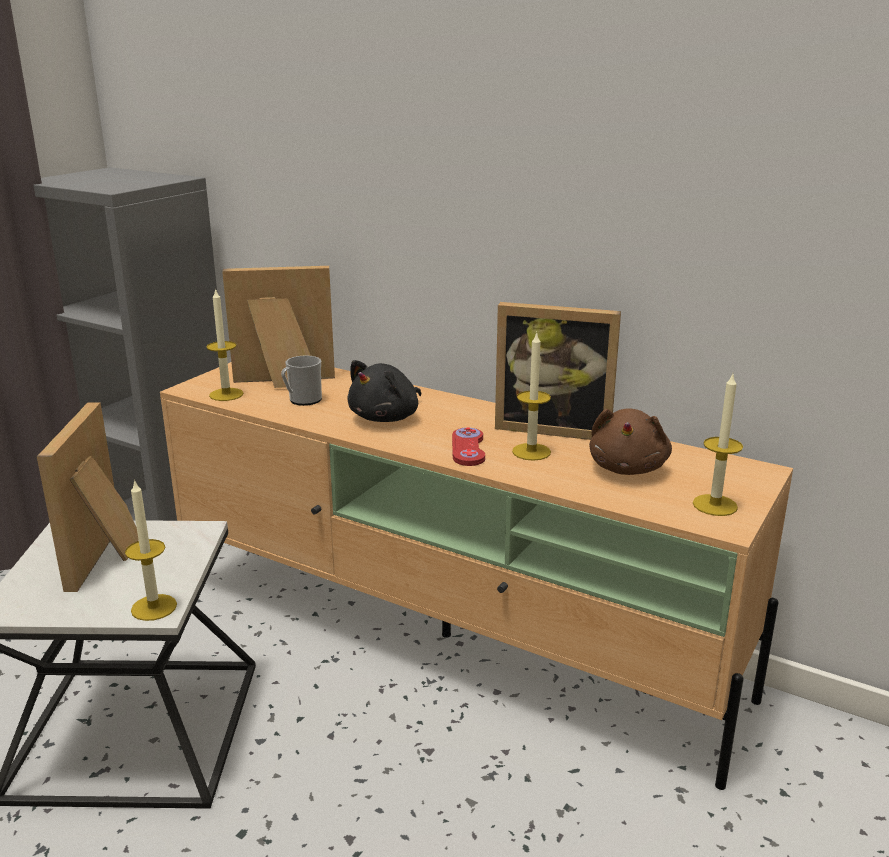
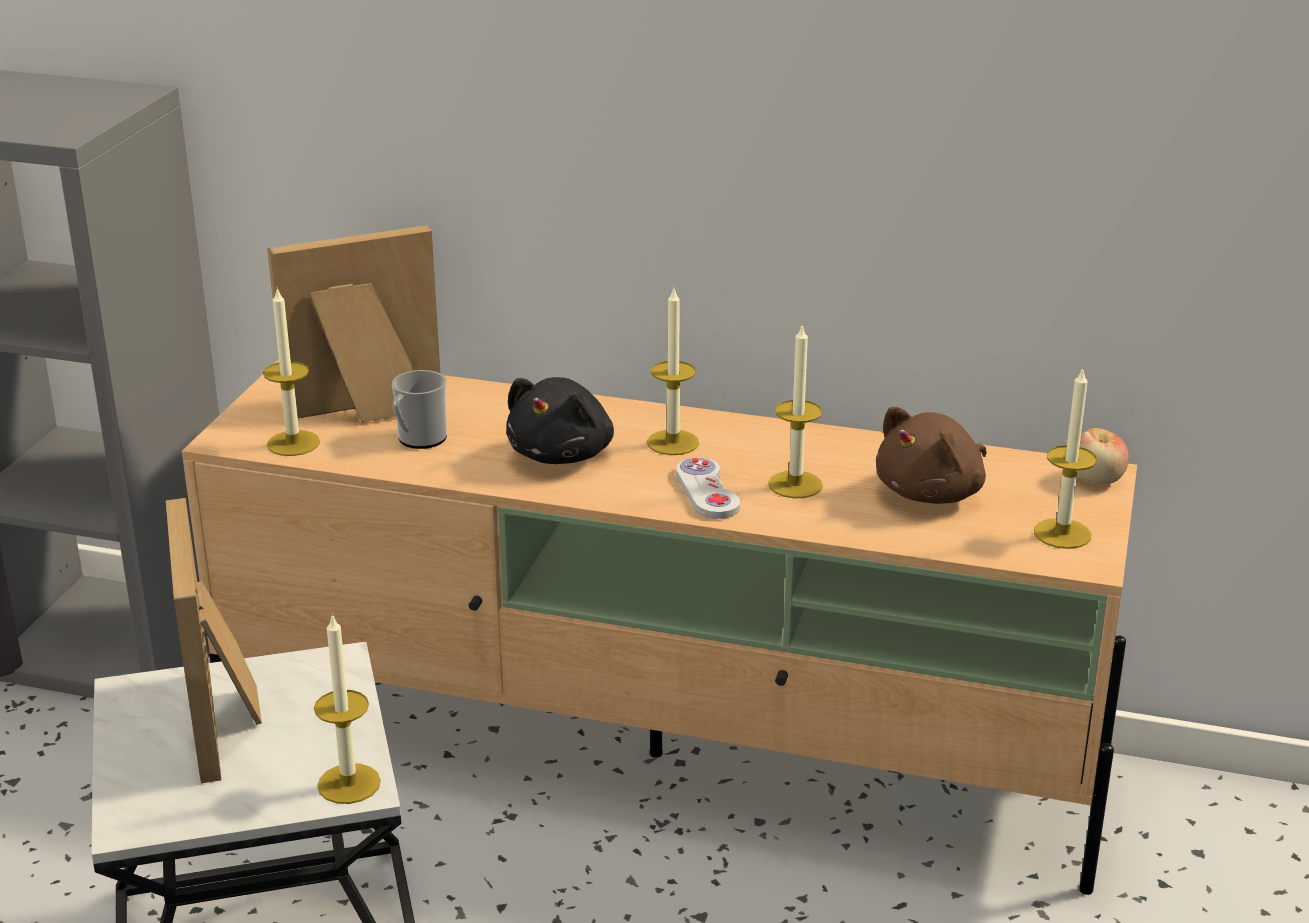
camera: 15 degrees left, 5 degrees up
(462, 419) = (673, 442): none -> candle
(468, 448) = (707, 491): red game controller -> white game controller
(554, 427) = (807, 441): picture frame -> none
(628, 468) = (933, 493): brown plush toy -> brown plush toy turned 45 degrees clockwise
(756, 474) = (1096, 480): none -> apple

